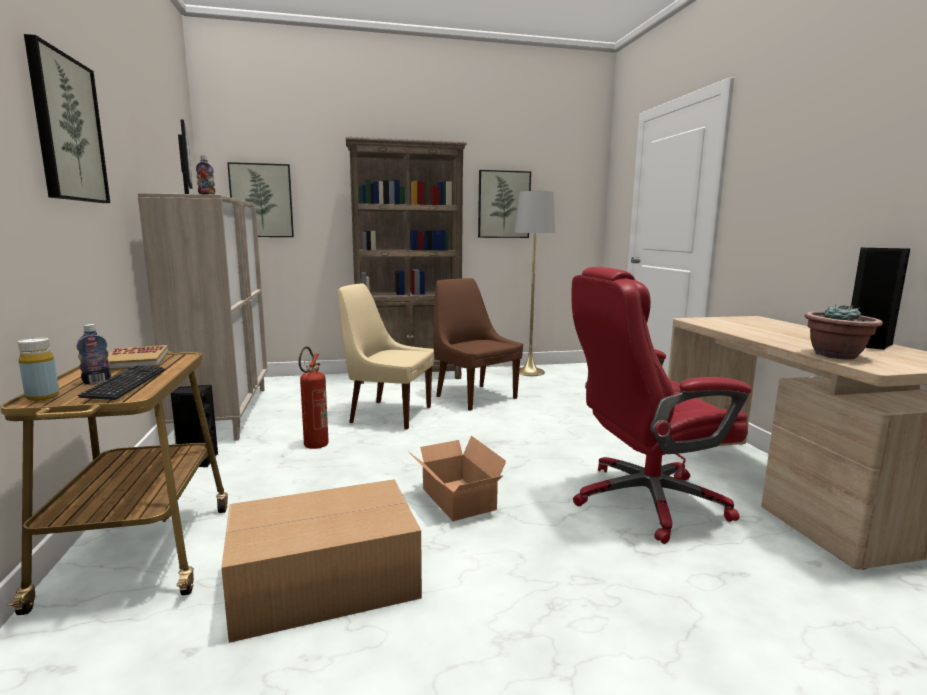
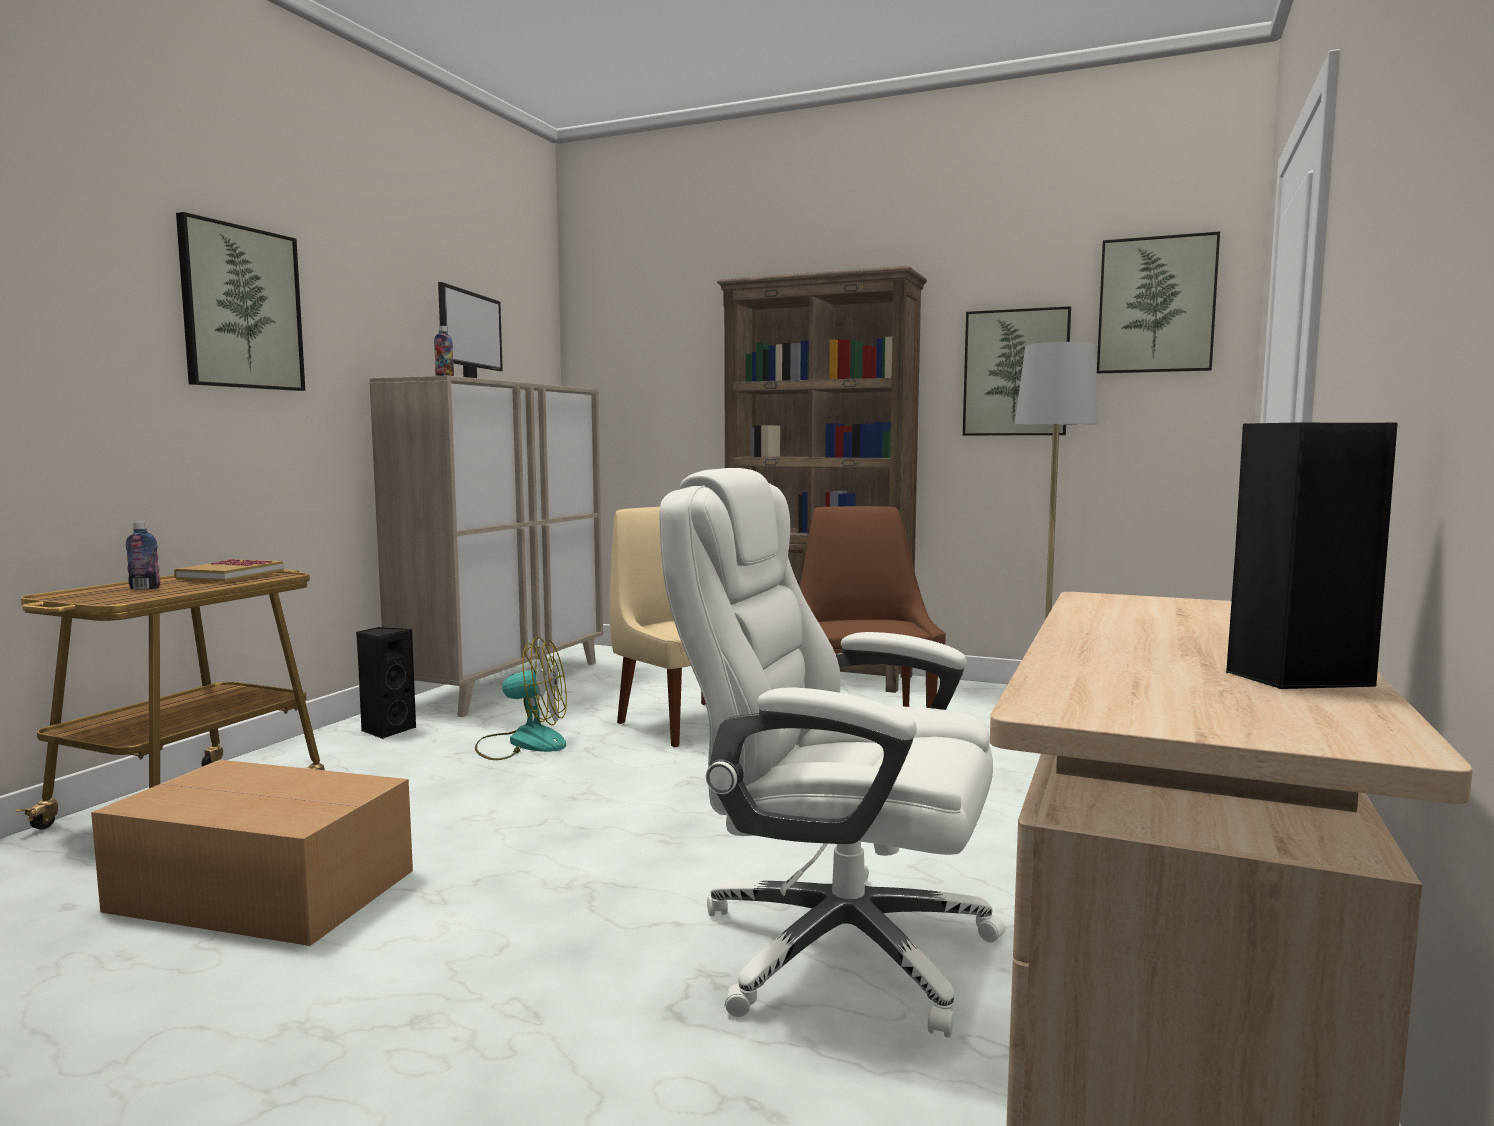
camera: 35 degrees right, 5 degrees down
(42, 397) = (66, 593): yellow bottle -> none
(126, 384) = (147, 592): keyboard -> none
(261, 200) = (632, 384): picture -> picture (1156, 305)
(314, 447) = (523, 743): fire extinguisher -> fan
(456, 500) = (560, 853): cardboard box -> none
(644, 501) = (836, 947): red office chair -> white office chair
(836, 355) = (1076, 679): potted plant -> none

